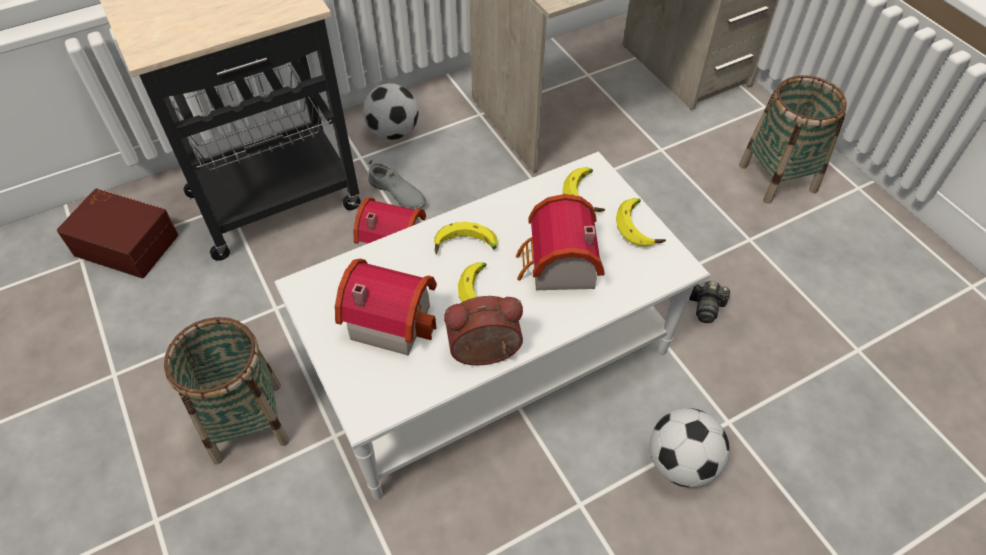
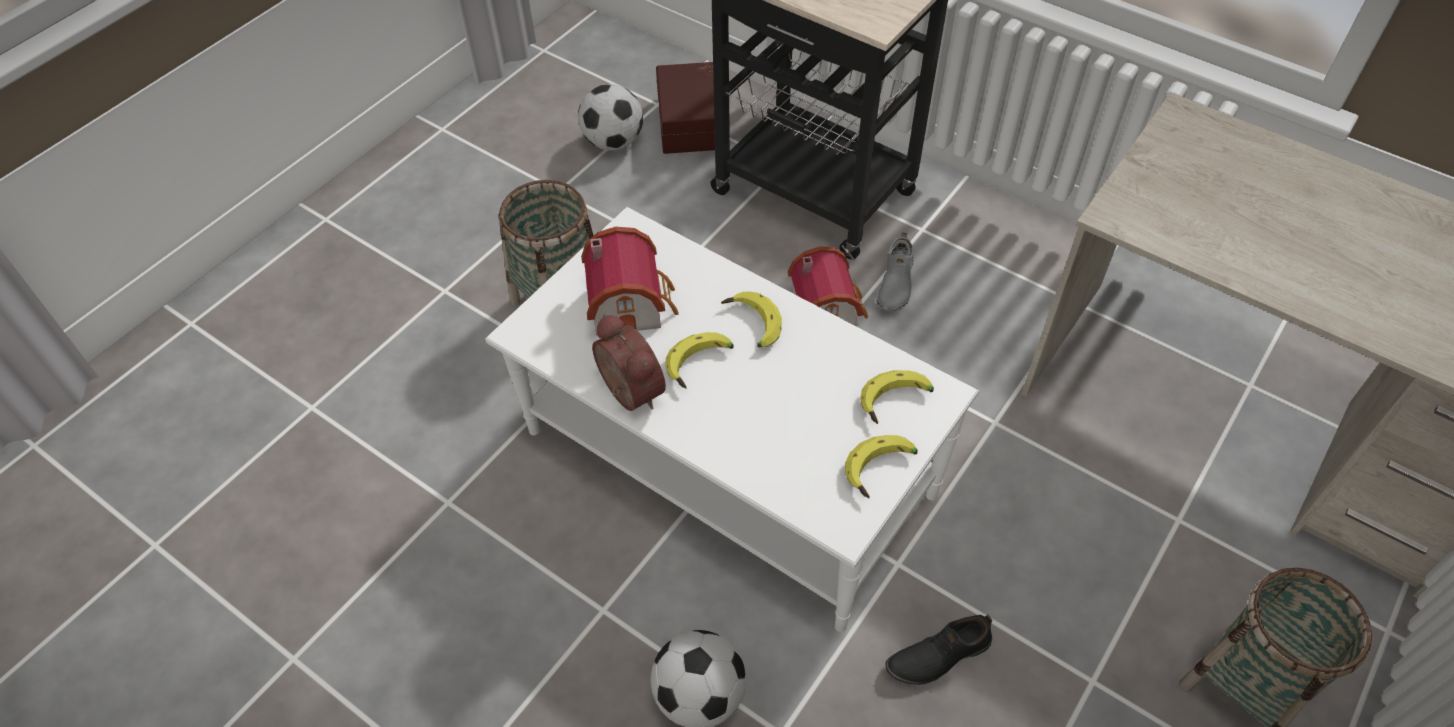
camera: 65 degrees right, 0 degrees up
(393, 132) = (981, 239): football -> football (613, 142)
(557, 268) = (771, 413): toy house -> none
(703, 306) = (938, 655): camera -> black shoe

